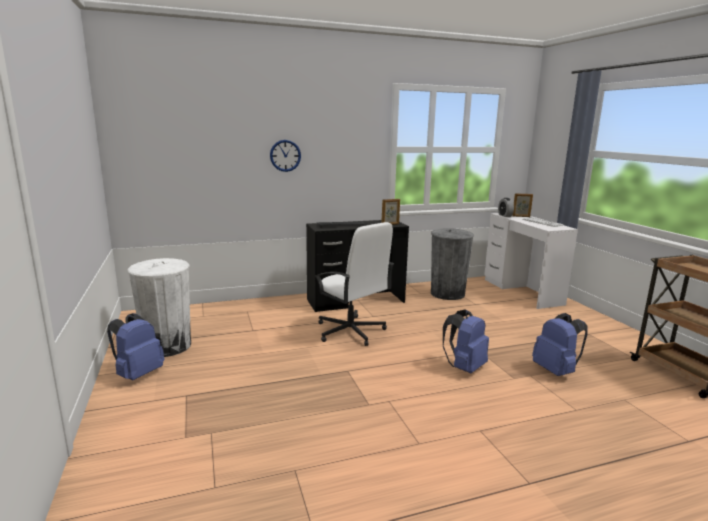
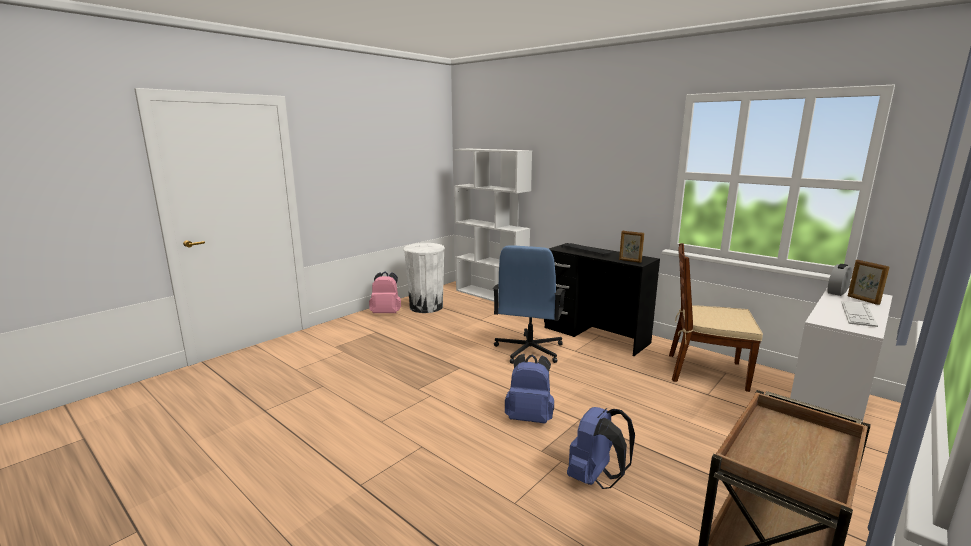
camera: 60 degrees right, 0 degrees up
(138, 374) = (386, 313): blue backpack -> pink backpack
(203, 308) = (491, 296): none -> white bookcase
(285, 155) = (566, 175): wall clock -> none
(350, 331) = (528, 350): white office chair -> blue office chair
(447, 294) = (705, 371): grey trash can -> brown chair

